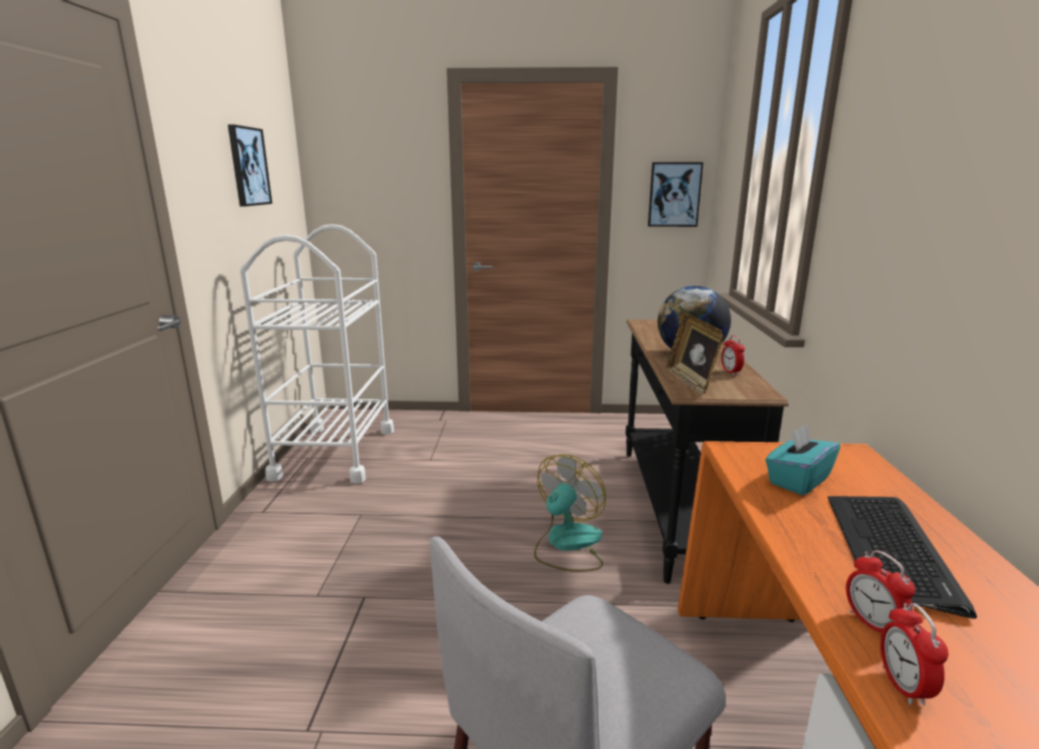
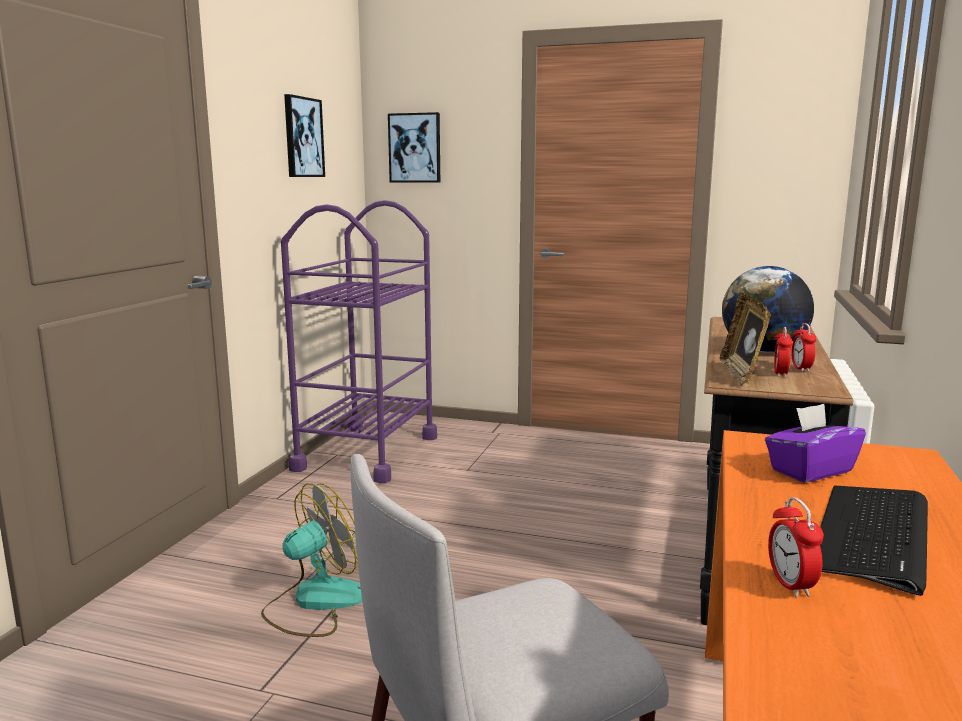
camera: 15 degrees right, 5 degrees down
(335, 453) = (367, 453): white cart -> purple cart
(567, 544) = (595, 570): fan -> fan (315, 602)
(674, 194) = (793, 169): picture -> picture (415, 148)
(797, 480) = (810, 470): turquoise tissue box -> purple tissue box
(903, 686) = (781, 631): alarm clock -> alarm clock (780, 374)

